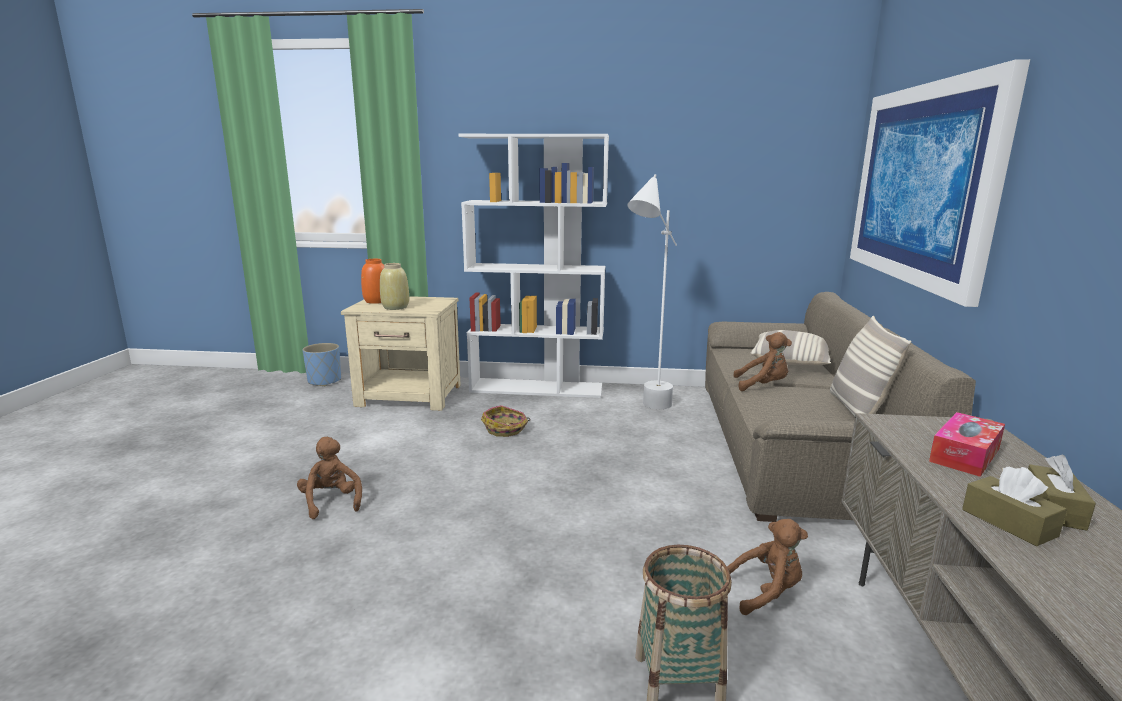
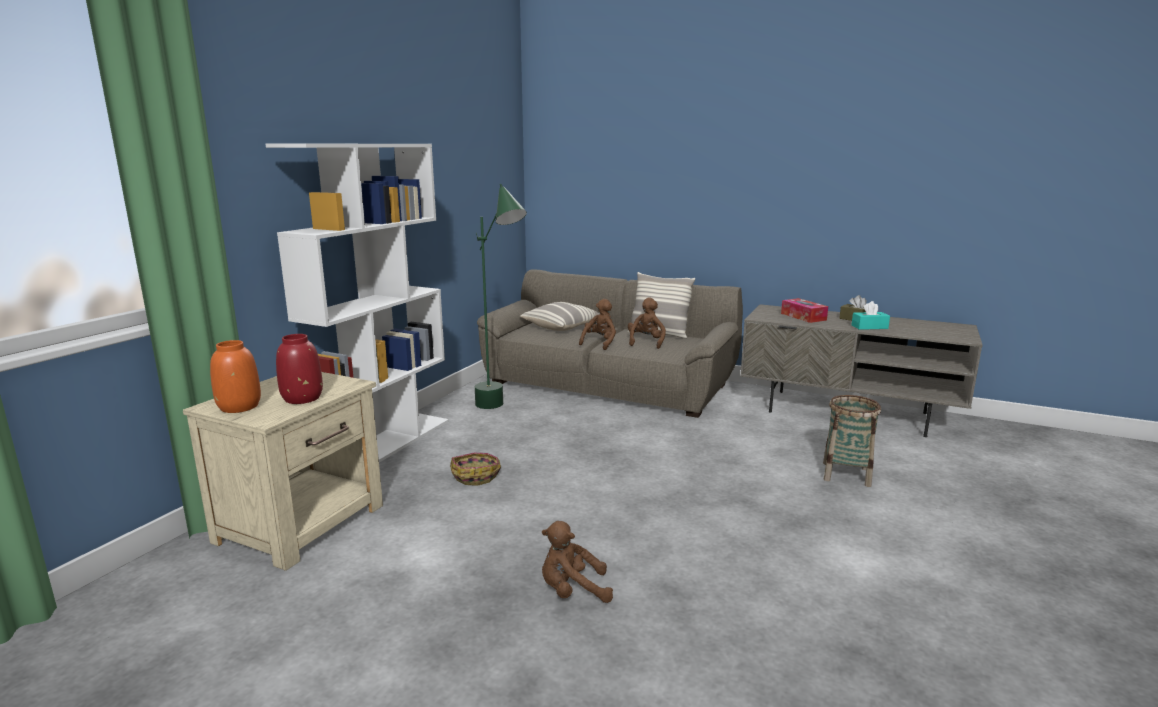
camera: 70 degrees left, 0 degrees up
(324, 381) = (119, 598): blue planter -> none
(396, 307) = (302, 398): beige vase -> red vase
(647, 411) = (502, 410): white floor lamp -> green floor lamp
(765, 592) = (772, 435): brown plush toy -> brown plush toy (646, 342)
(922, 184) = (634, 181): picture -> none
(1008, 523) = (869, 327): brown tissue box -> turquoise tissue box

